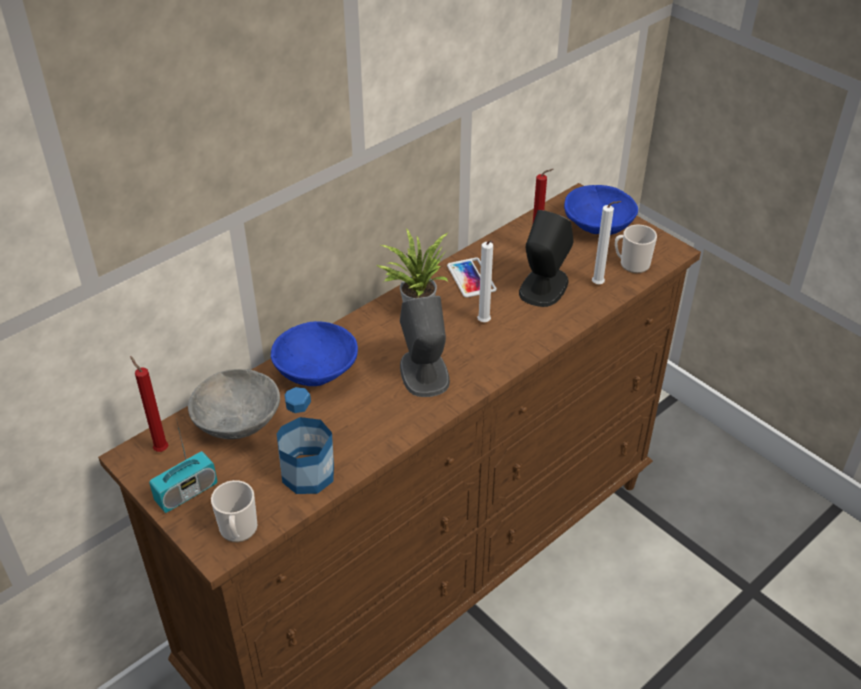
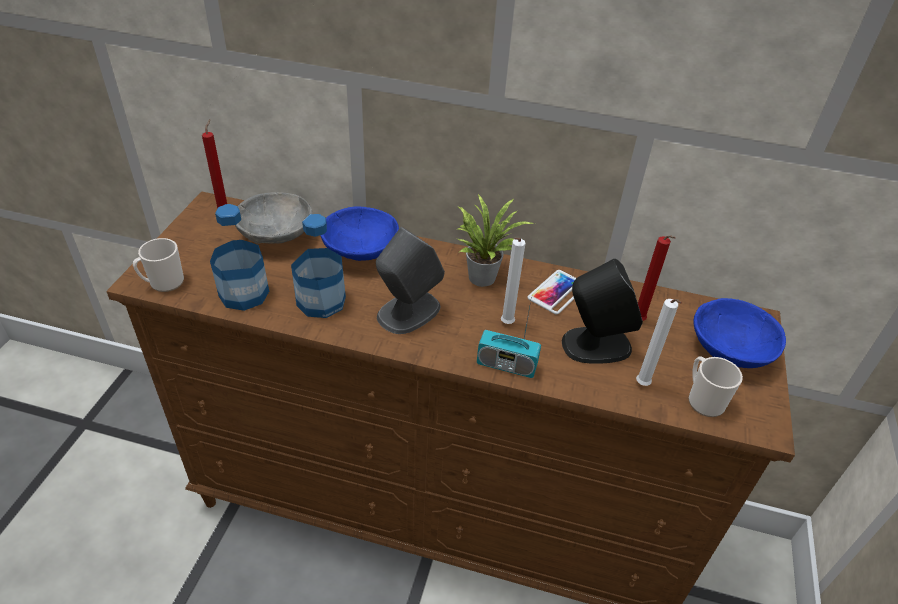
camera: 55 degrees right, 0 degrees up
(186, 493) = (188, 242): radio -> radio (506, 365)
(364, 423) = (321, 301): none -> bottle

